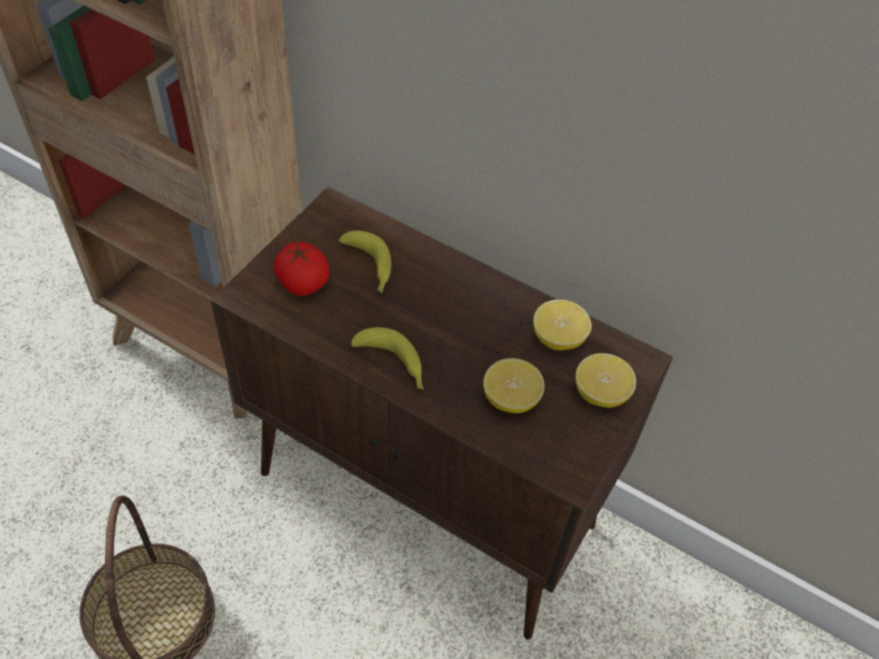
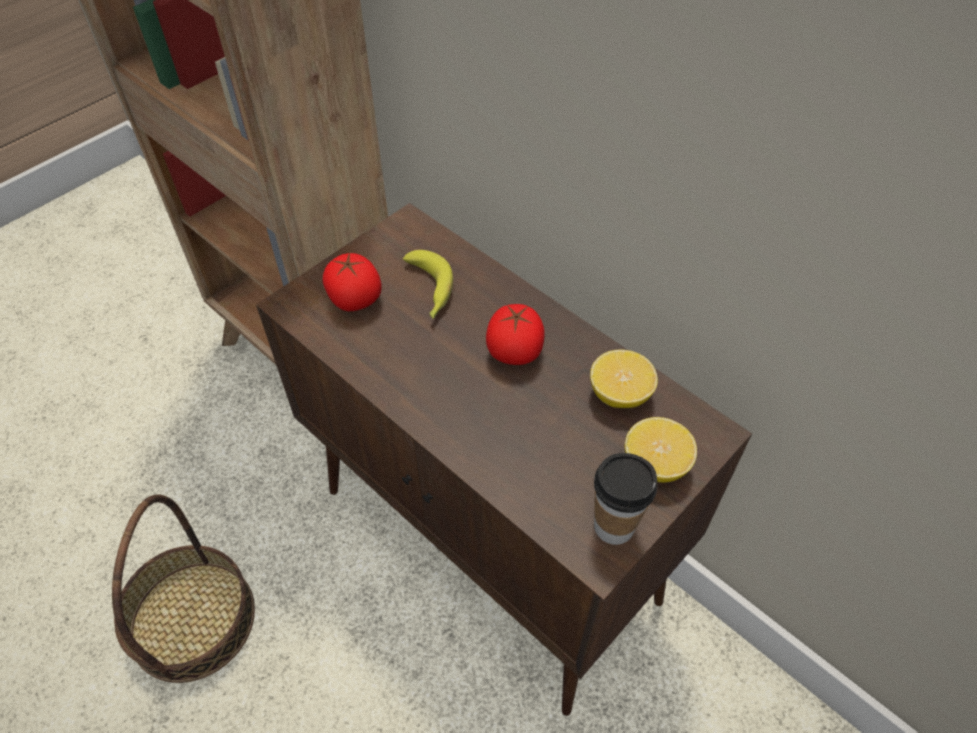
camera: 15 degrees right, 0 degrees up
(393, 365) = (427, 398): banana -> none
(459, 312) = (514, 351): none -> tomato
(511, 399) = (549, 455): lemon -> none
(578, 449) = (614, 526): none -> cup

